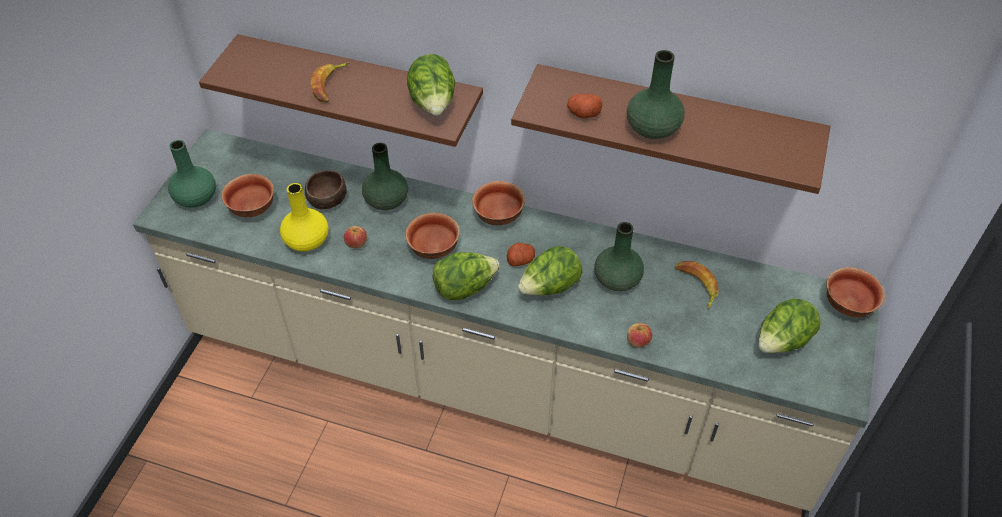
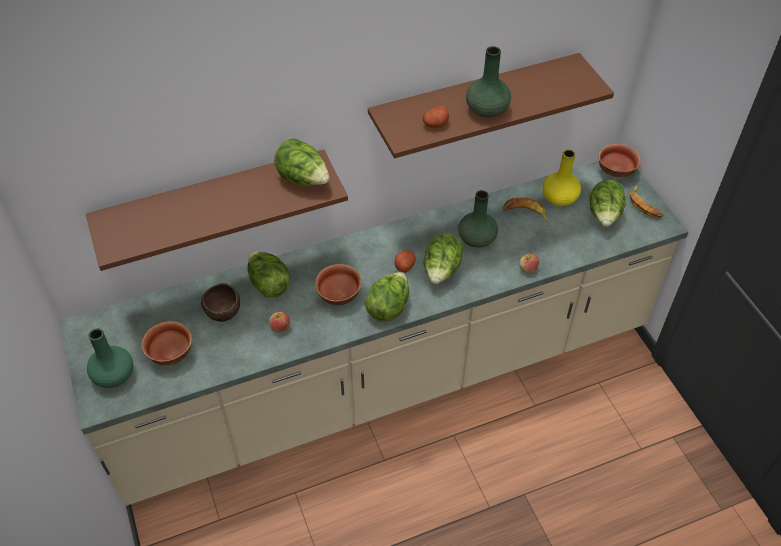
camera: 40 degrees left, 0 degrees up
(307, 240) = (240, 348): yellow vase -> yellow vase (559, 198)
(330, 85) = (211, 209): banana -> banana (644, 205)
(386, 201) = (269, 284): green vase -> lettuce
(499, 217) = (360, 246): bowl -> none

